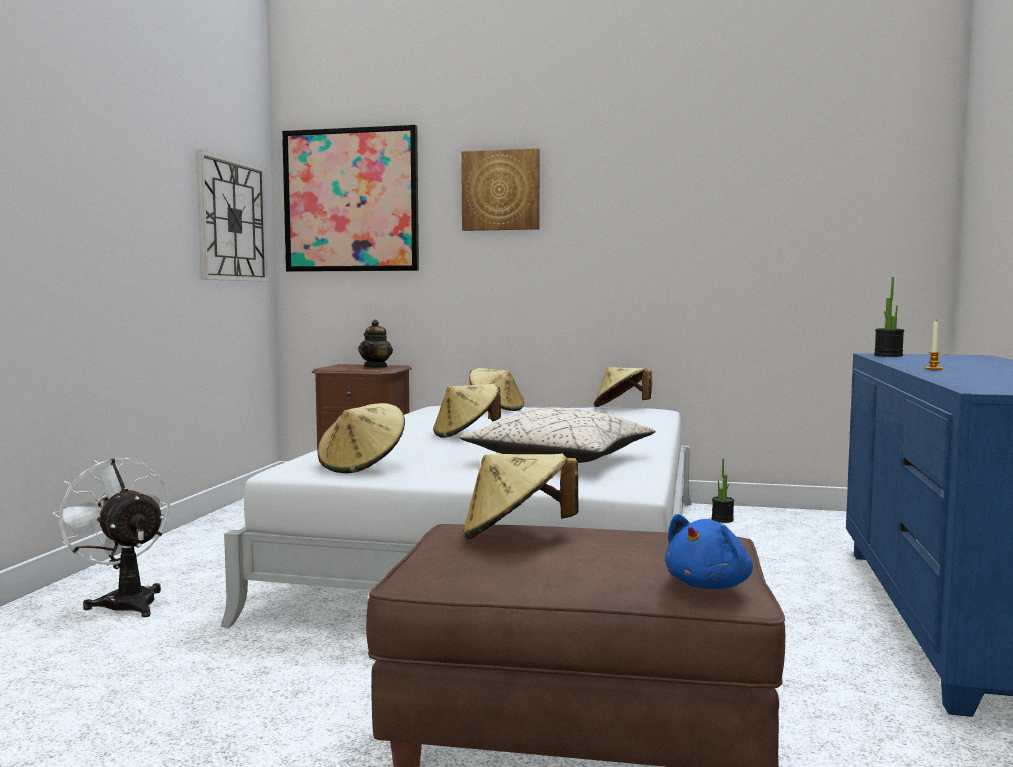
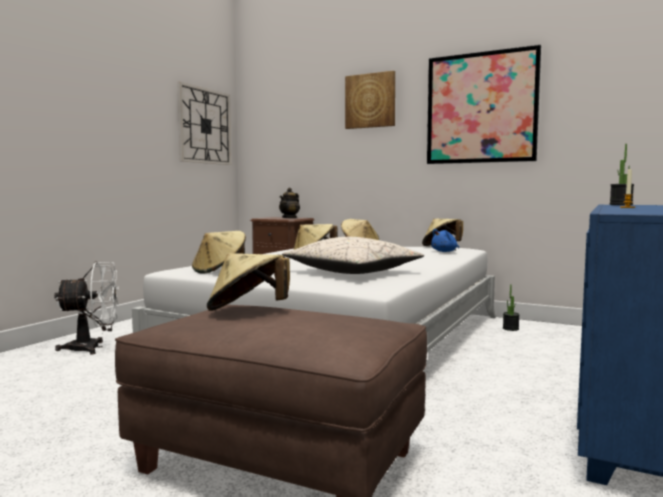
camera: 15 degrees right, 0 degrees up
(125, 601) = (93, 348): white fan -> white fan turned 105 degrees clockwise
(351, 200) = (280, 112): picture -> picture (481, 108)
(710, 585) = (335, 349): blue plush toy -> blue plush toy (445, 251)

